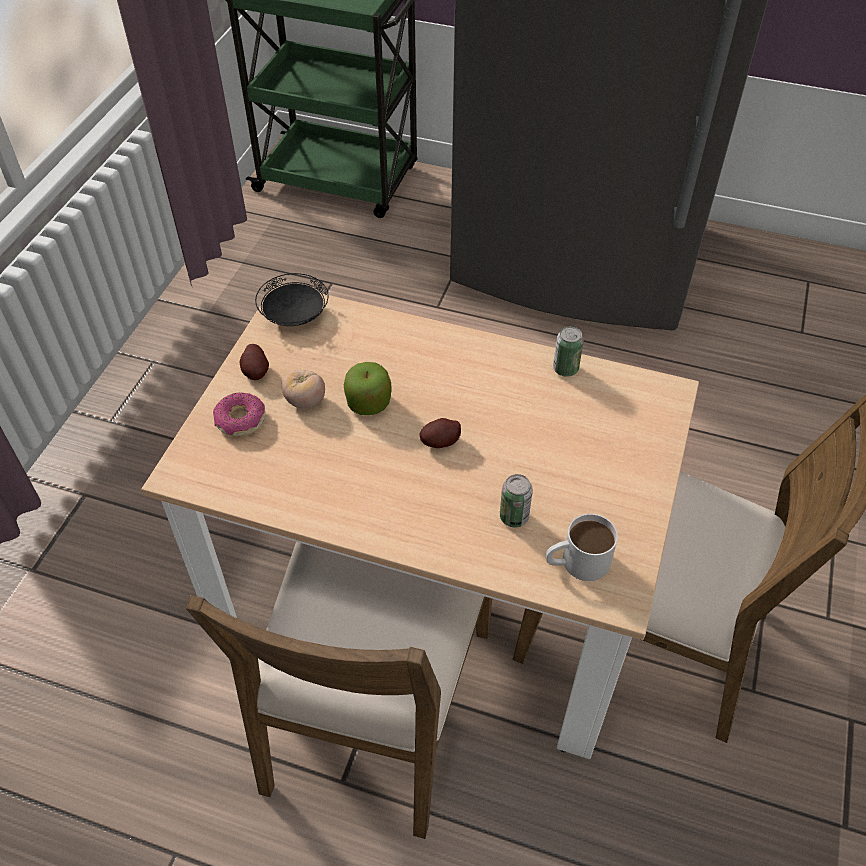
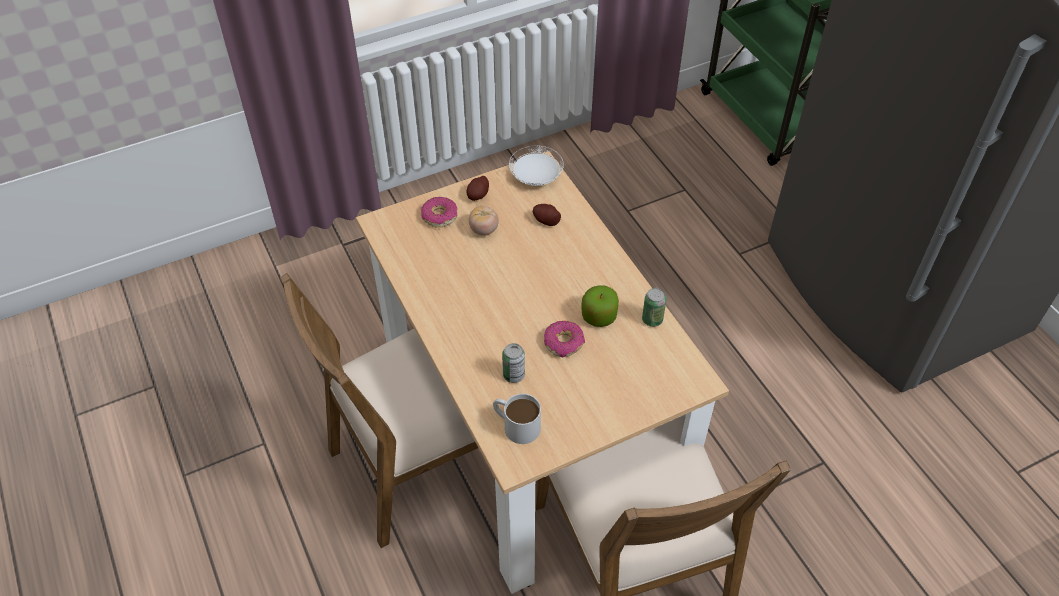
camera: 45 degrees right, 0 degrees up
(294, 315) = (536, 177): black plate -> white plate
(368, 403) = (515, 255): apple -> apple (599, 316)
(440, 442) = (526, 305): potato -> potato (546, 221)
(519, 449) = (564, 343): none -> donut

